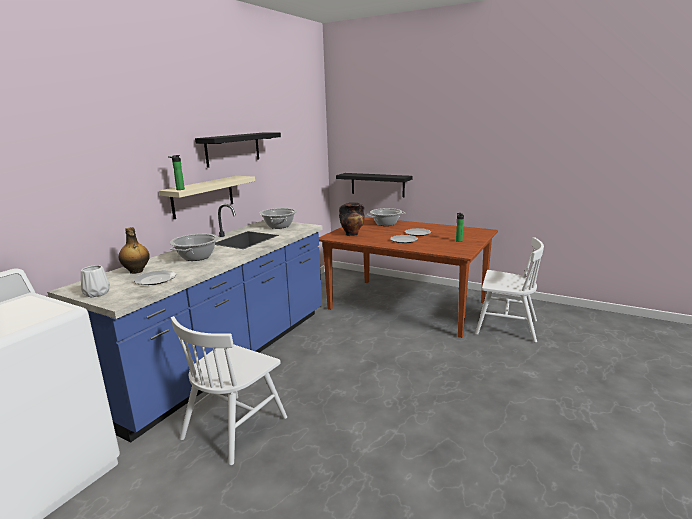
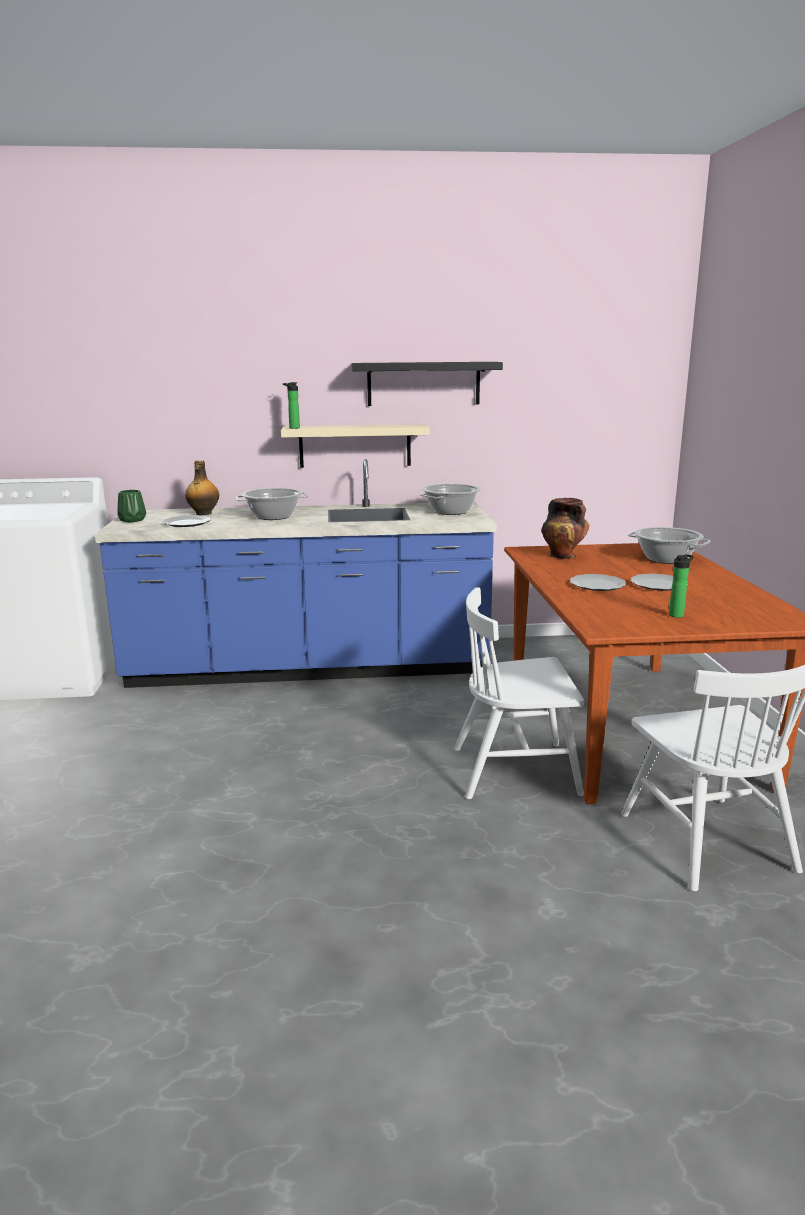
camera: 55 degrees right, 0 degrees up
(98, 293) = (133, 520): white vase -> green vase
(235, 427) = (182, 722): white chair -> white chair (516, 770)
(377, 184) = (726, 484): black shelf -> none

